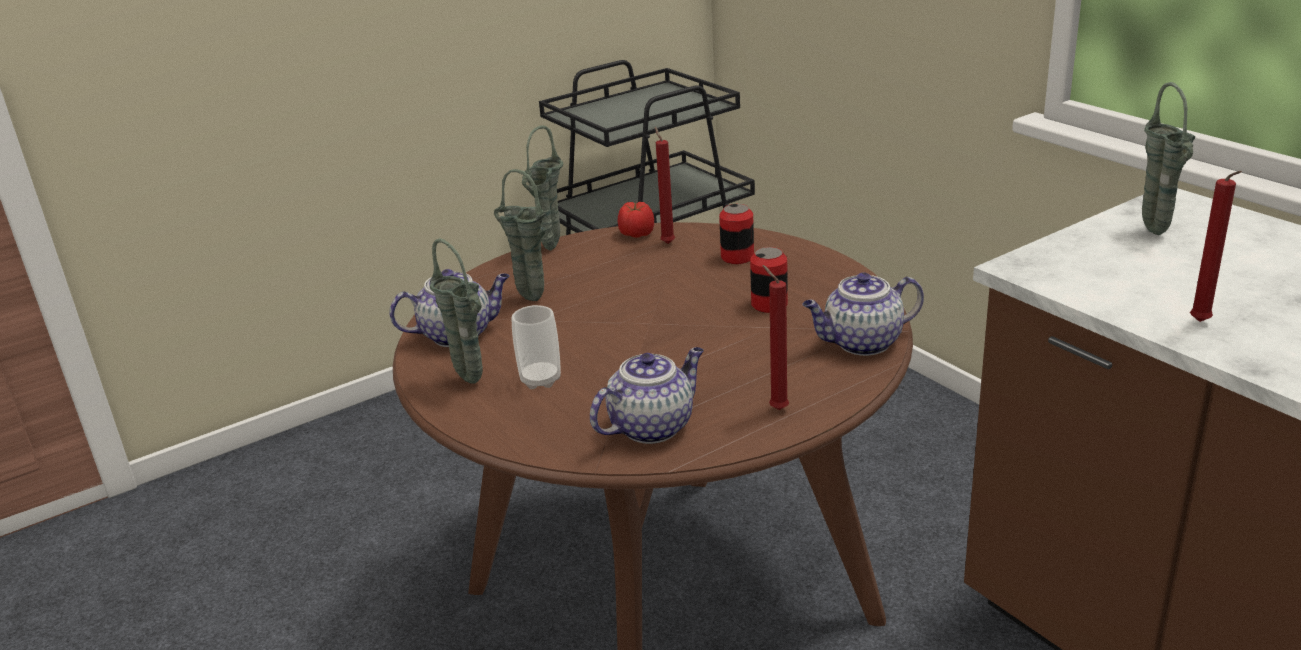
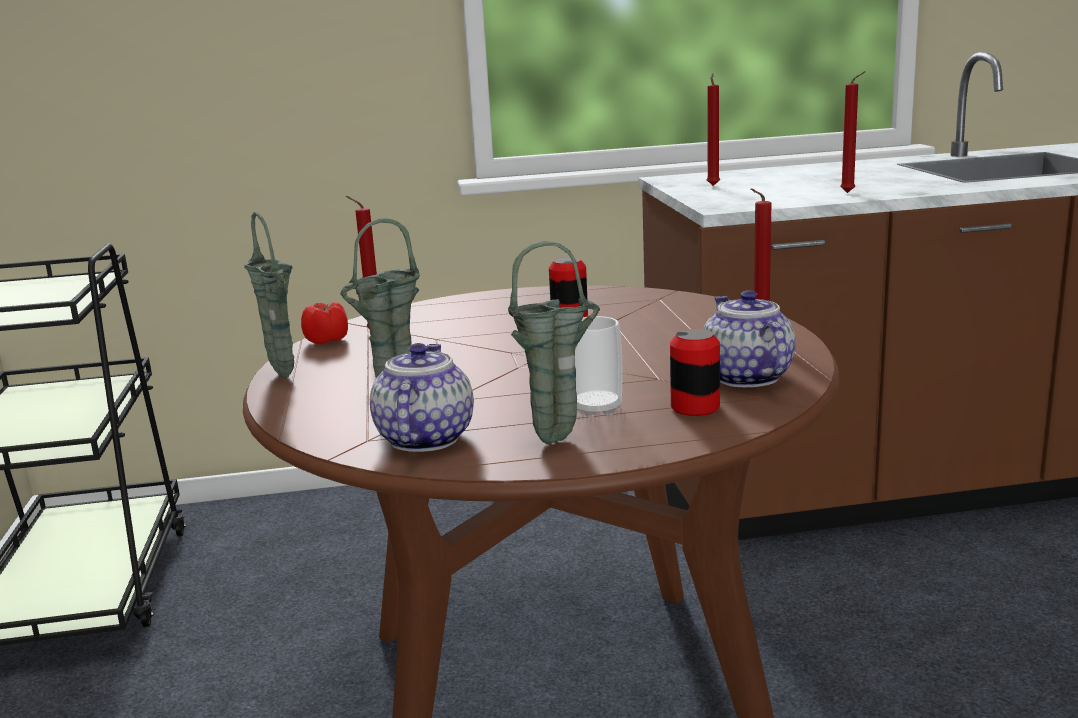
camera: 65 degrees left, 10 degrees down
(737, 257) = (456, 315): can -> can (695, 407)
(861, 343) = (680, 302): teapot -> none
(1156, 234) = (713, 185): green vase -> red candle

